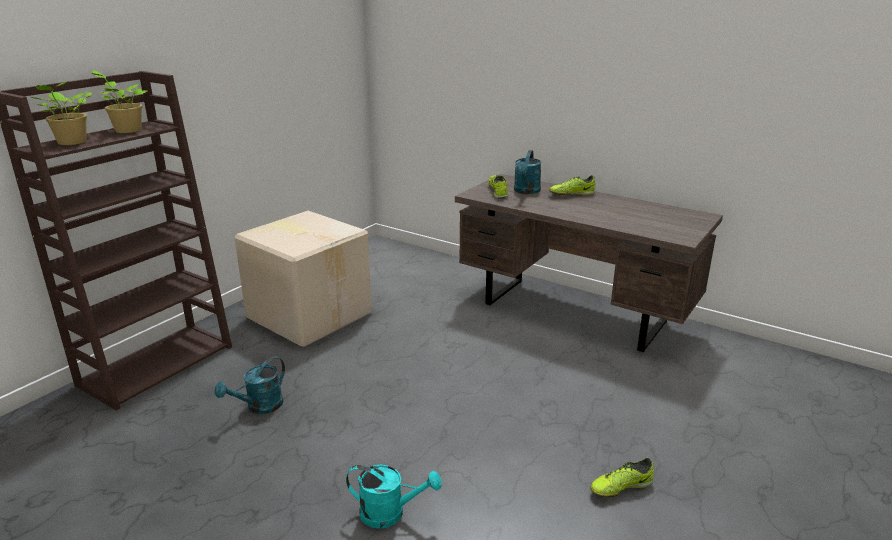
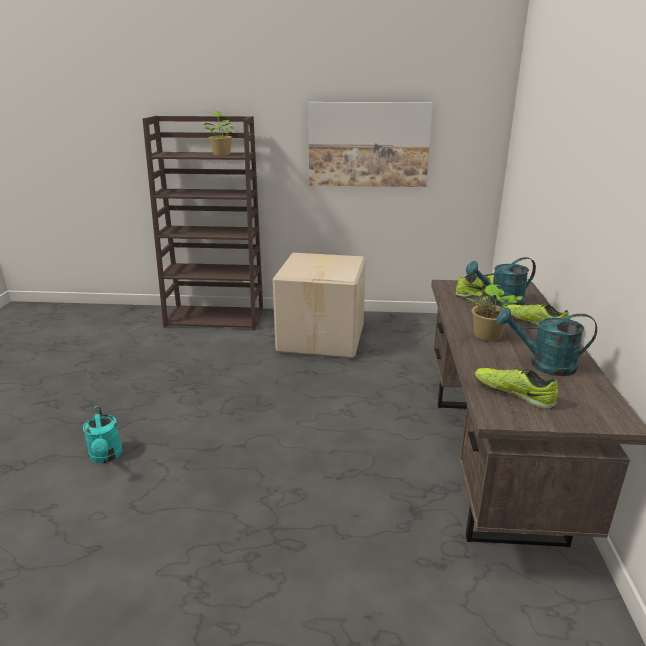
camera: 60 degrees right, 0 degrees up
(71, 143) = (181, 154): potted plant -> potted plant (486, 336)
(259, 407) = (195, 365): turquoise watering can -> turquoise watering can (543, 365)
(265, 86) = (368, 144): none -> picture
(620, 487) = (192, 582): shoe -> shoe (513, 393)

